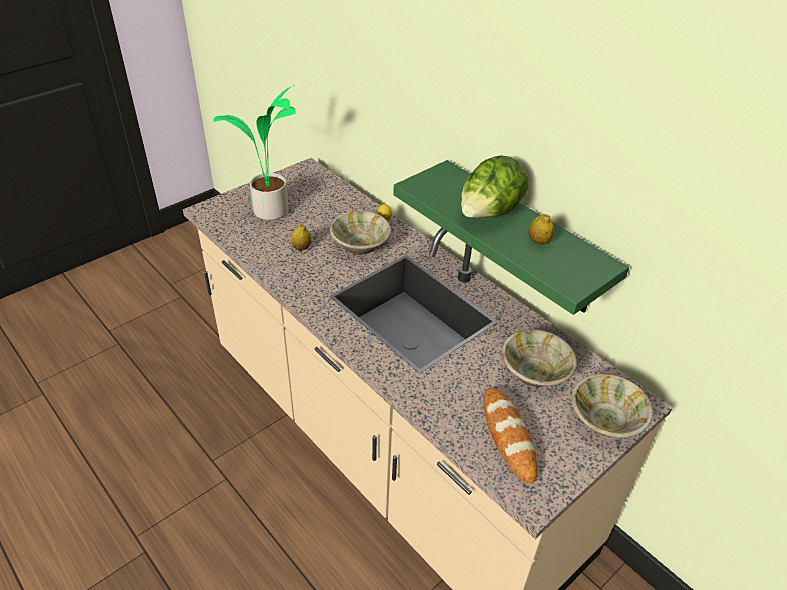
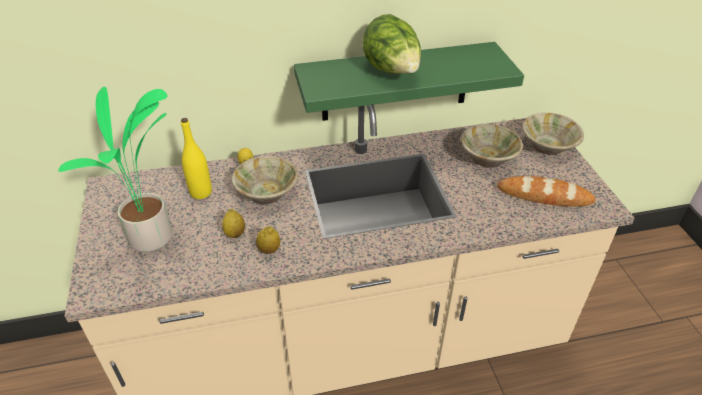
camera: 60 degrees left, 0 degrees up
(334, 212) = (201, 192): none -> yellow bottle
(538, 241) = (443, 63): lemon -> lemon (269, 250)

